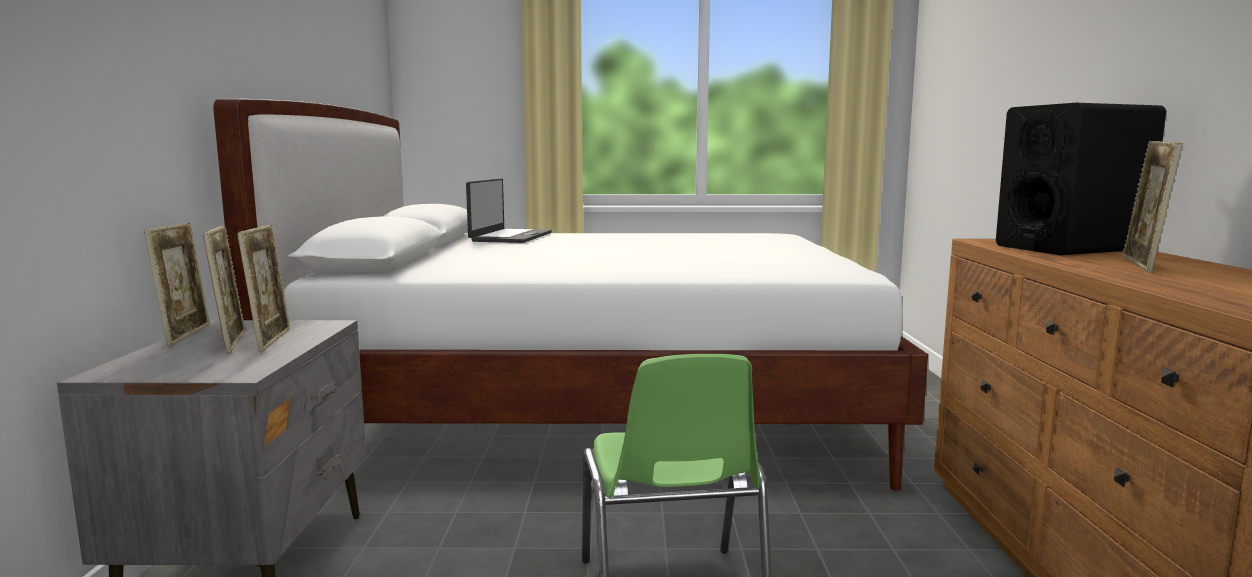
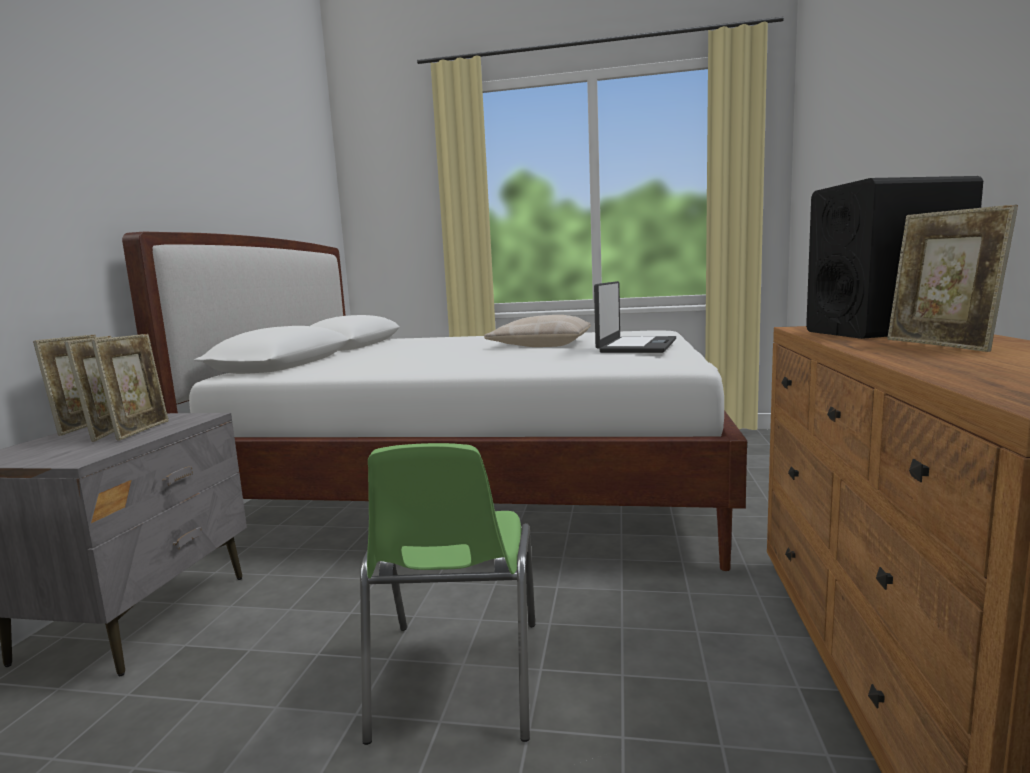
camera: 10 degrees right, 0 degrees up
(510, 237) = (420, 340): laptop -> laptop (636, 346)
(668, 247) = (540, 344): none -> beige pillow
(1142, 265) = (939, 345): picture frame -> picture frame turned 45 degrees counterclockwise

